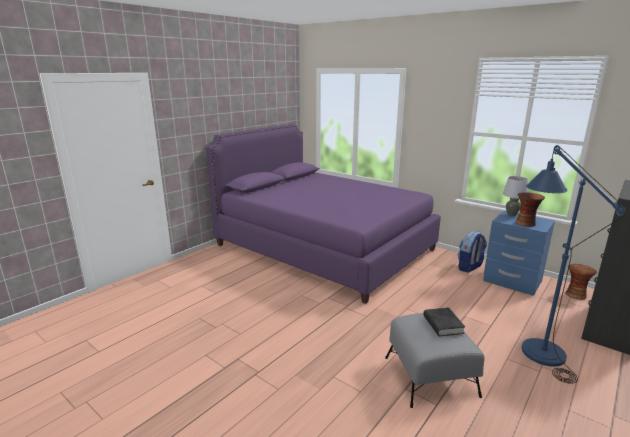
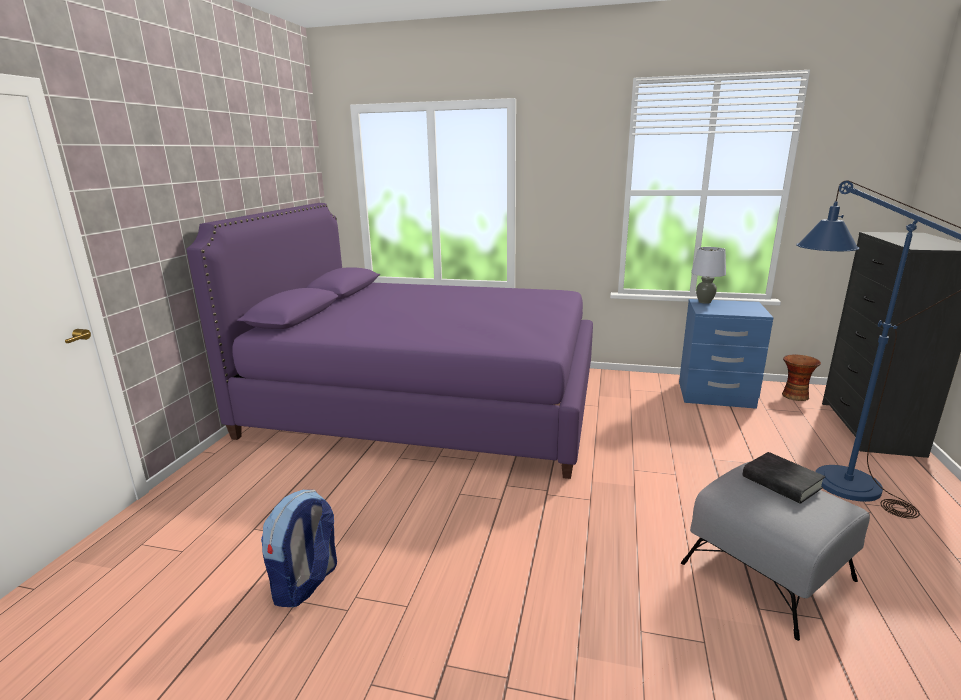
camera: 25 degrees left, 0 degrees up
(469, 268) = (652, 388): backpack -> backpack (306, 583)
(525, 223) = (736, 310): vase -> none

